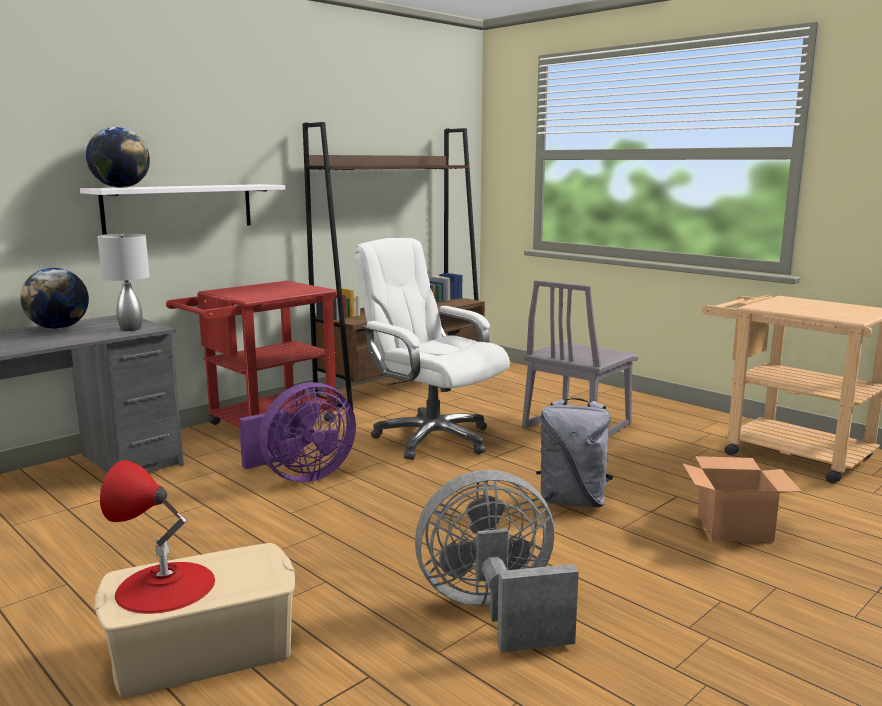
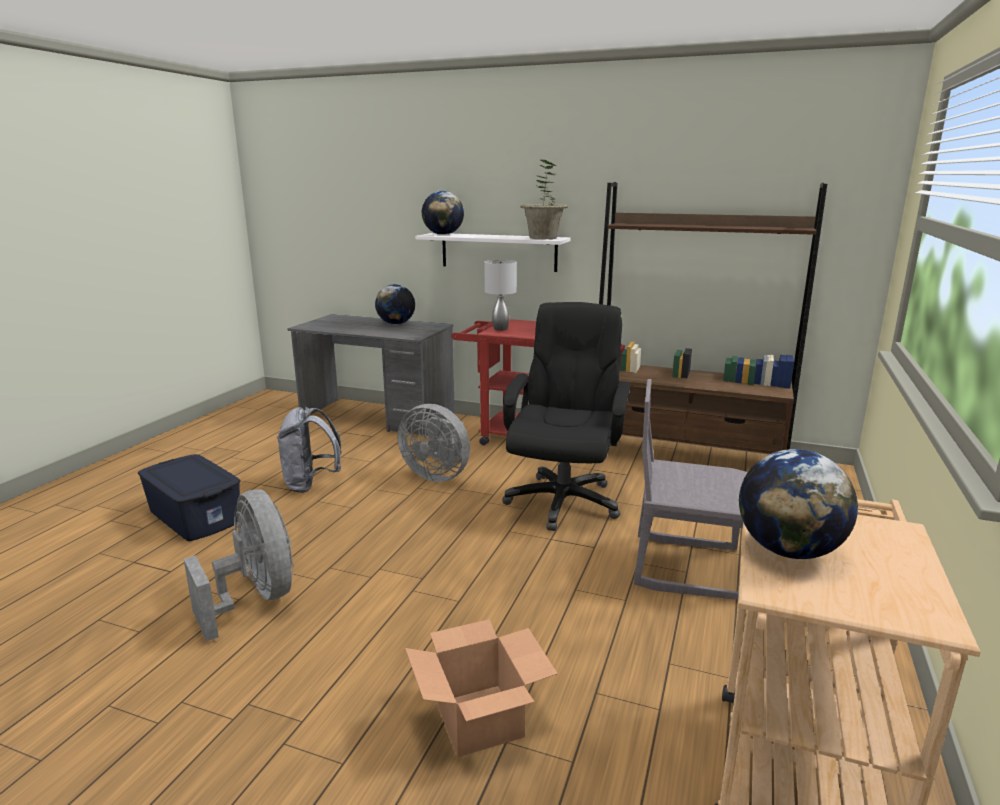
camera: 65 degrees right, 5 degrees up
(131, 329) = (409, 334): grey table lamp -> grey table lamp (501, 329)
(165, 587) = (179, 470): red table lamp -> none
(202, 650) = (195, 516): beige storage box -> blue storage box
(250, 184) = (543, 238): none -> potted plant
(301, 476) = (437, 475): purple fan -> grey fan
(432, 438) = (563, 501): white office chair -> black office chair
(573, 501) = (477, 599): grey backpack -> grey backpack (311, 484)
(810, 311) = (789, 550): none -> globe

